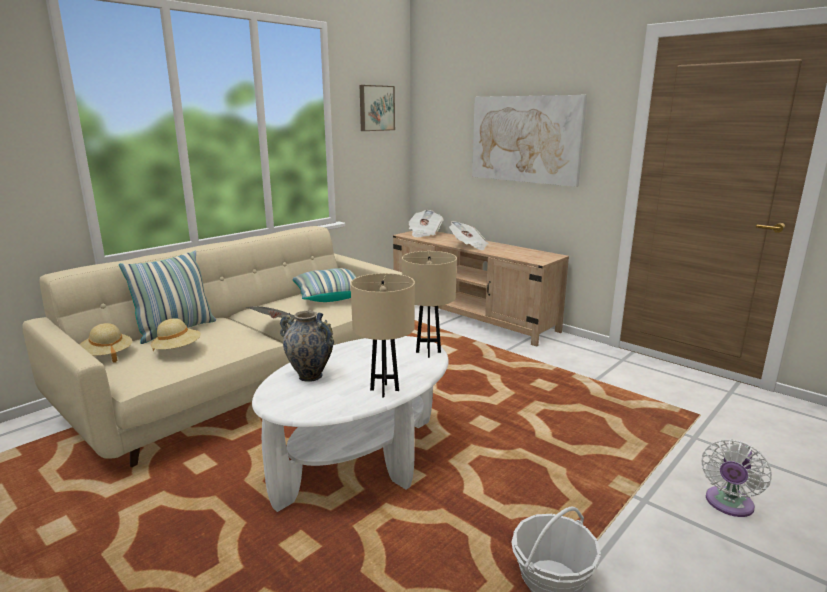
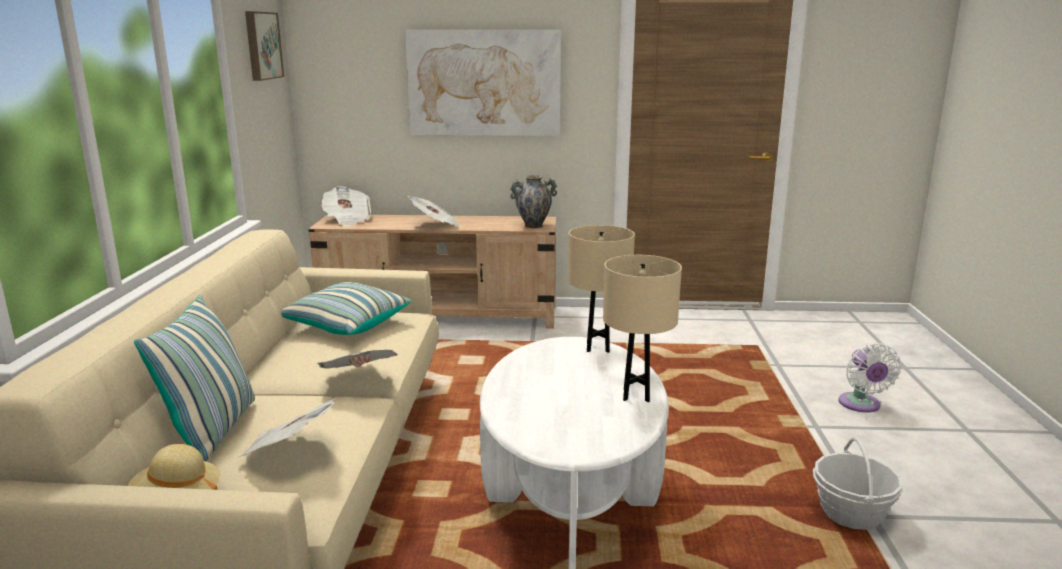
camera: 40 degrees left, 0 degrees up
(177, 350) = (290, 451): beige hat -> newspaper
(310, 376) = (539, 411): vase -> vase (533, 226)

